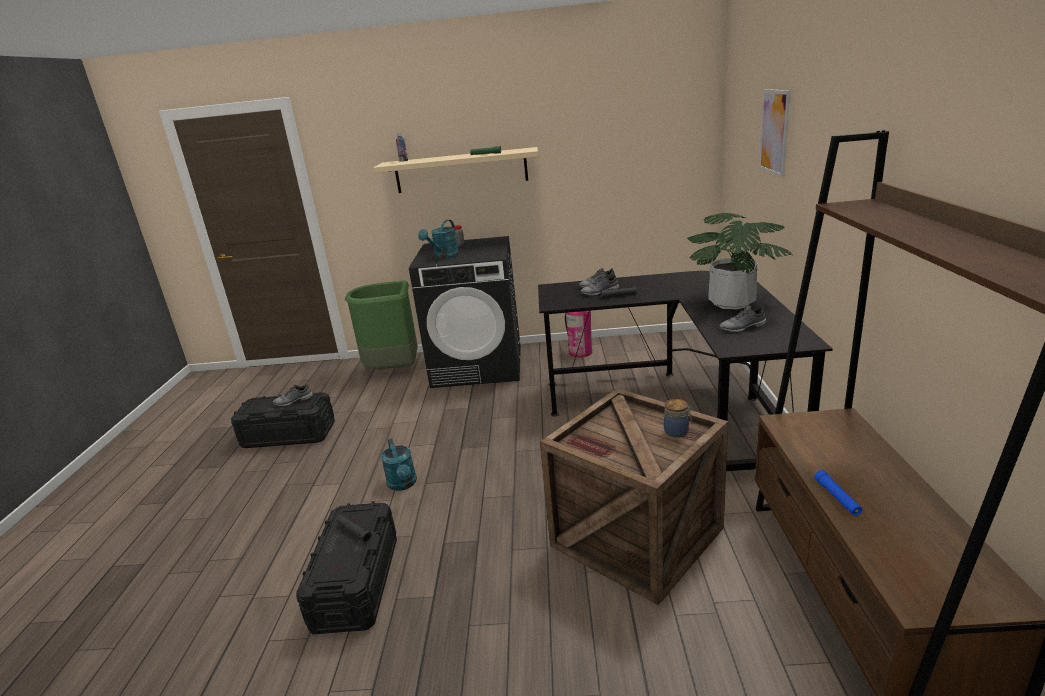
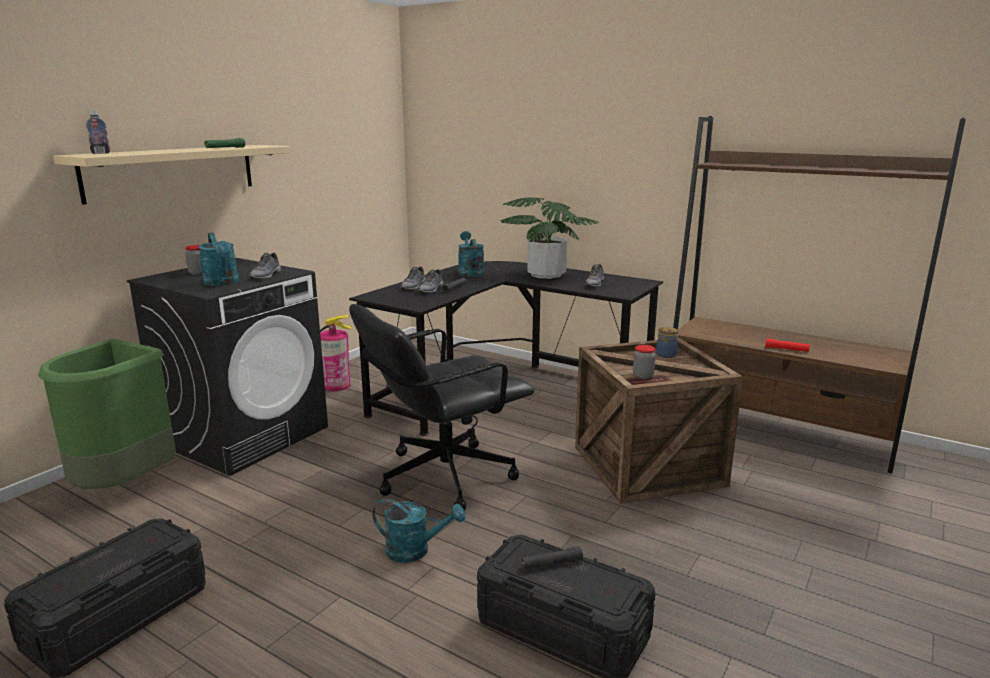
camera: 60 degrees left, 5 degrees down
(293, 401) = (132, 547): grey shoe -> grey shoe (266, 276)
(504, 450) = (444, 476): none -> black office chair
(598, 439) = (643, 376): none -> jar
(677, 282) = (469, 272): none -> turquoise watering can
(774, 132) = (526, 131): picture -> none
(837, 498) = (787, 349): blue flashlight -> red flashlight

